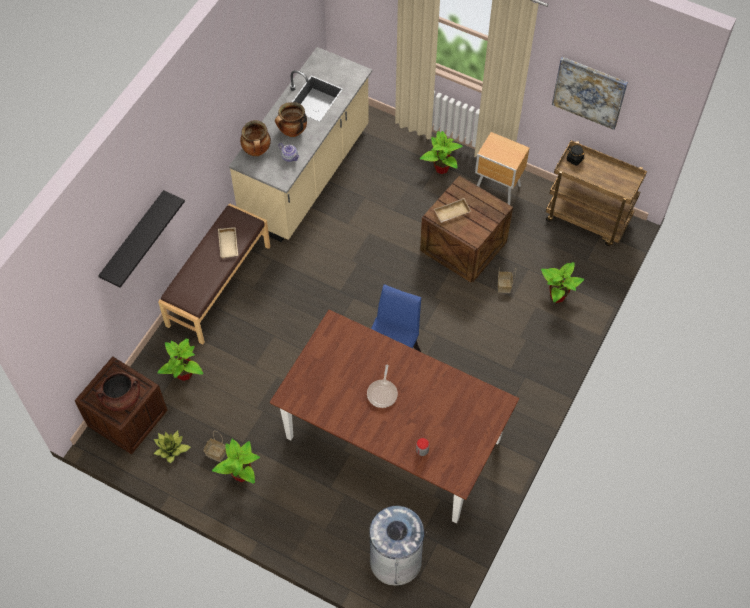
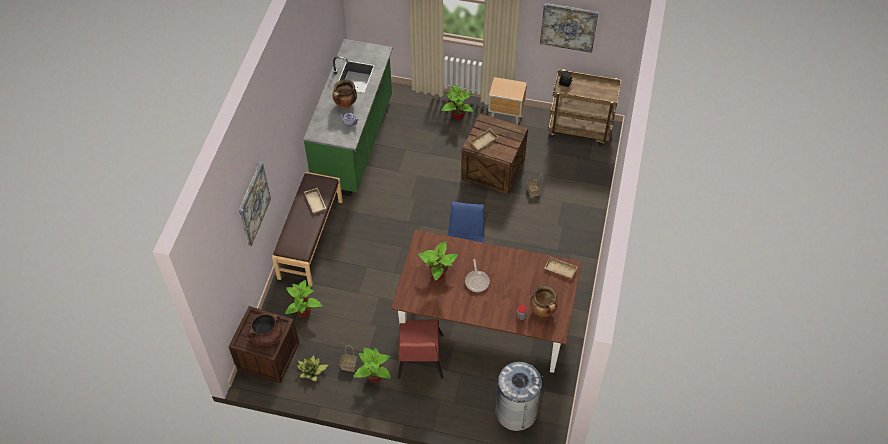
camera: 15 degrees left, 5 degrees down
(133, 240) = (253, 203): black shelf -> picture
(257, 151) = (322, 124): cooking pot -> cooking pot (543, 311)
(300, 467) = (419, 360): none -> red chair
(307, 176) = (355, 143): beige counter -> green counter
(488, 403) = (559, 270): none -> beige tray
(557, 296) = (576, 190): potted plant -> potted plant (438, 274)

